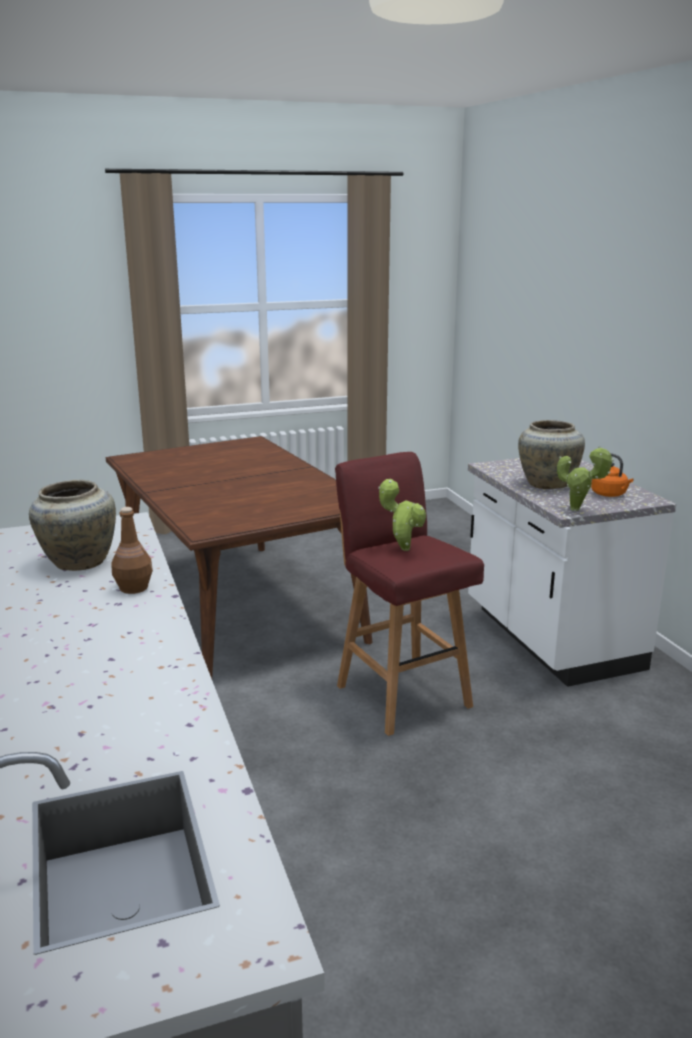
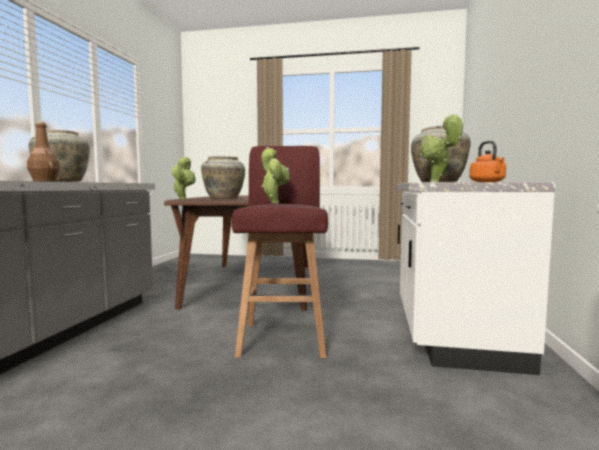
camera: 30 degrees right, 15 degrees down
(203, 531) = (183, 199): none -> potted plant
(247, 515) = (223, 198): none -> beige vase

